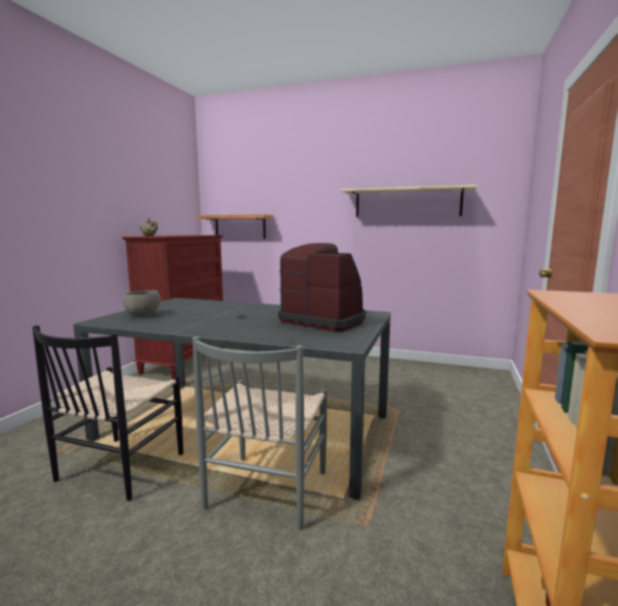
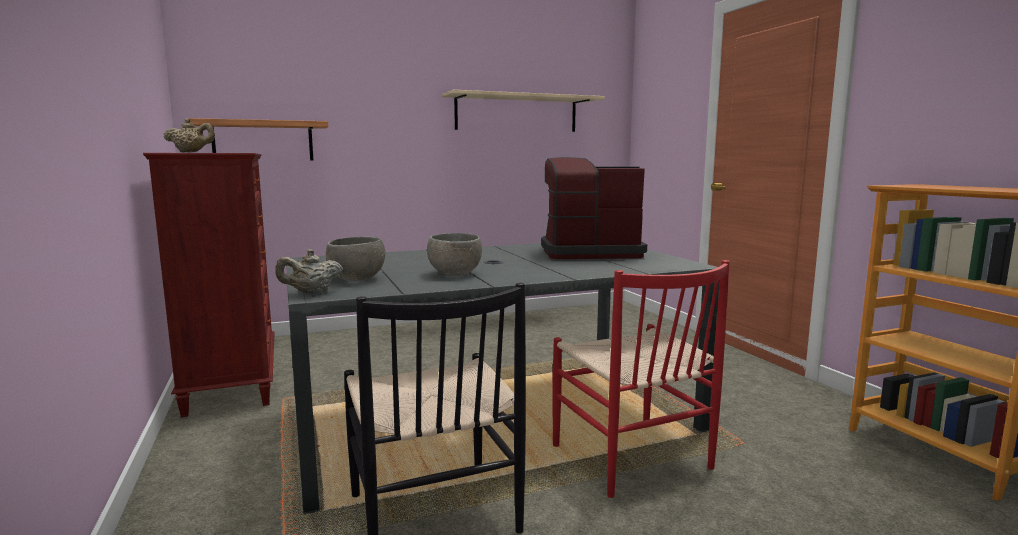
camera: 40 degrees left, 0 degrees up
(98, 320) = (311, 293): none -> beige teapot
(189, 321) = (454, 274): none -> grey bowl
(265, 493) = (634, 461): grey chair -> red chair

